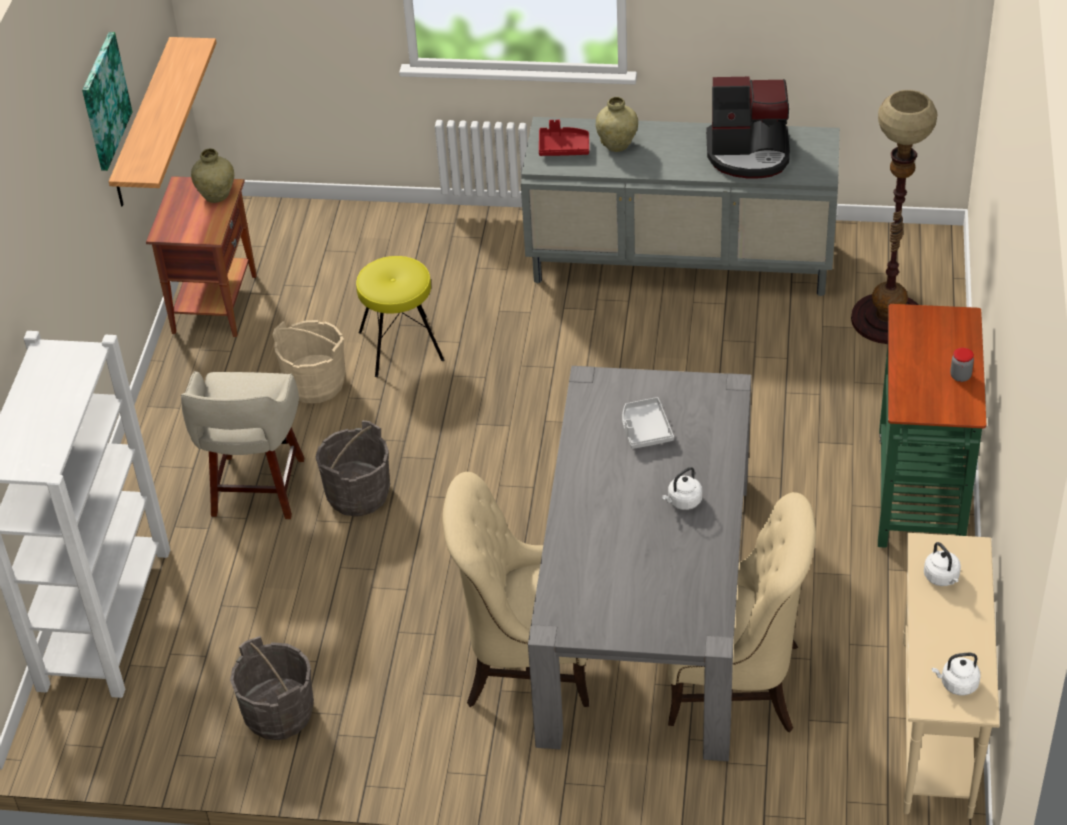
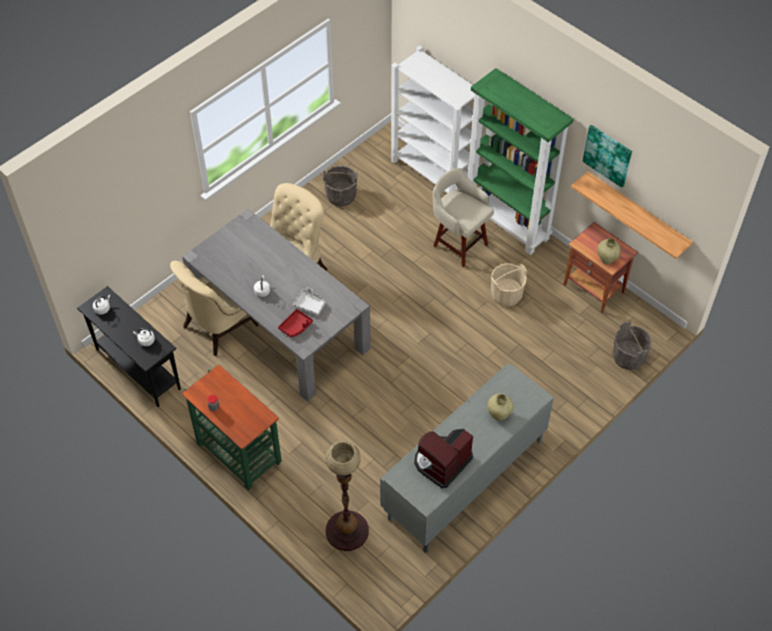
camera: 125 degrees right, 10 degrees up
(154, 459) = (508, 223): none -> green bookcase
(358, 494) = (426, 273): grey bucket -> grey bucket (628, 357)
(401, 345) = (504, 336): yellow stool -> none
(563, 147) = (516, 392): red tray -> red tray (296, 326)
(938, 728) = (137, 369): beige console table -> black console table

